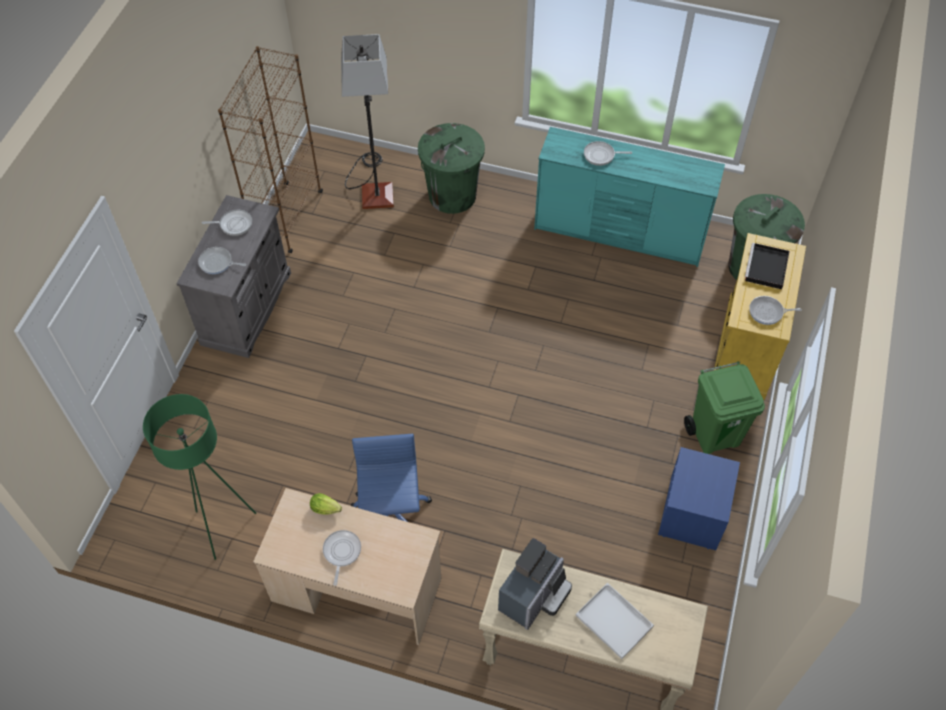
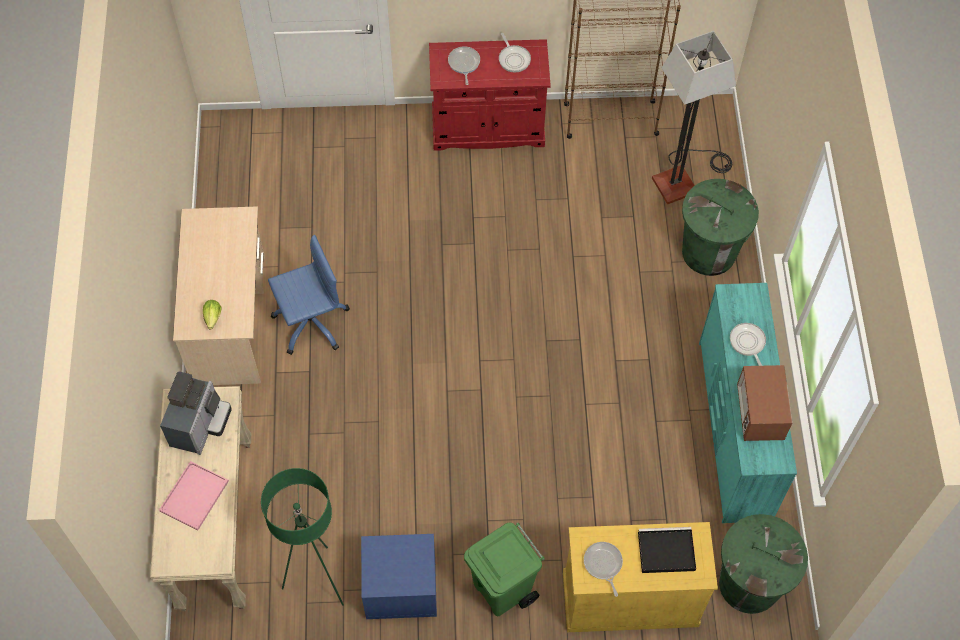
camera: 70 degrees right, 5 degrees up
(223, 527) = (256, 198): green floor lamp -> green floor lamp (318, 581)
(247, 308) = (488, 127): grey cabinet -> red cabinet
(327, 509) = (246, 244): lettuce -> lettuce (213, 319)
(341, 552) = (209, 269): frying pan -> none
(534, 596) = (200, 424): coffee machine -> coffee machine turned 90 degrees counterclockwise
(615, 621) = (194, 497): white tray -> pink tray
(666, 169) = (759, 413): none -> microwave

